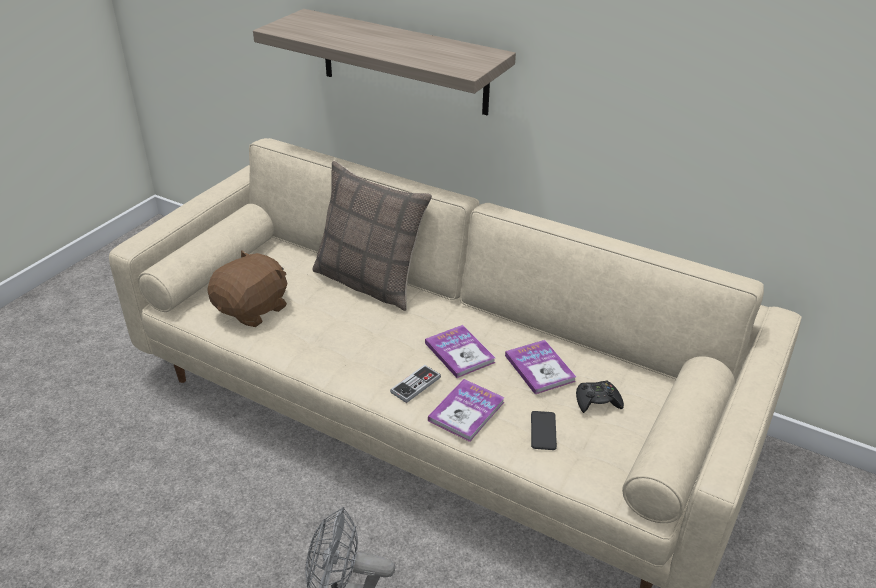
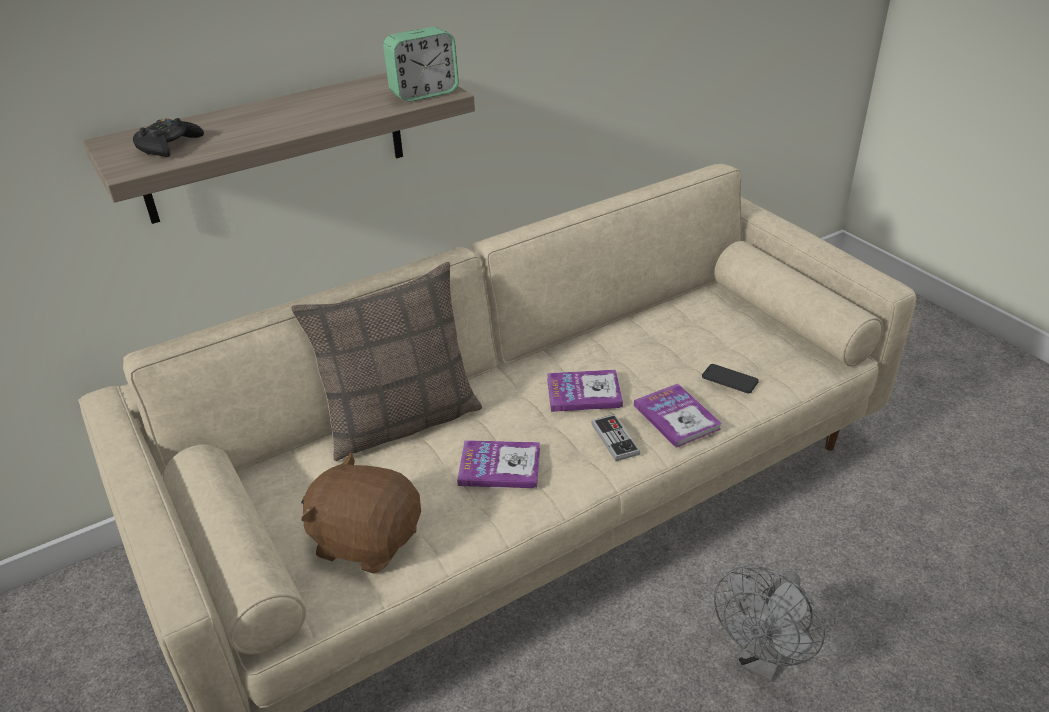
camera: 60 degrees left, 0 degrees up
(253, 309) = (366, 539): brown plush toy -> brown plush toy turned 45 degrees counterclockwise
(458, 66) = (424, 93): none -> alarm clock
(539, 368) = (642, 351): book -> book (499, 466)
(597, 401) = (707, 335): black game controller -> black game controller (169, 146)

